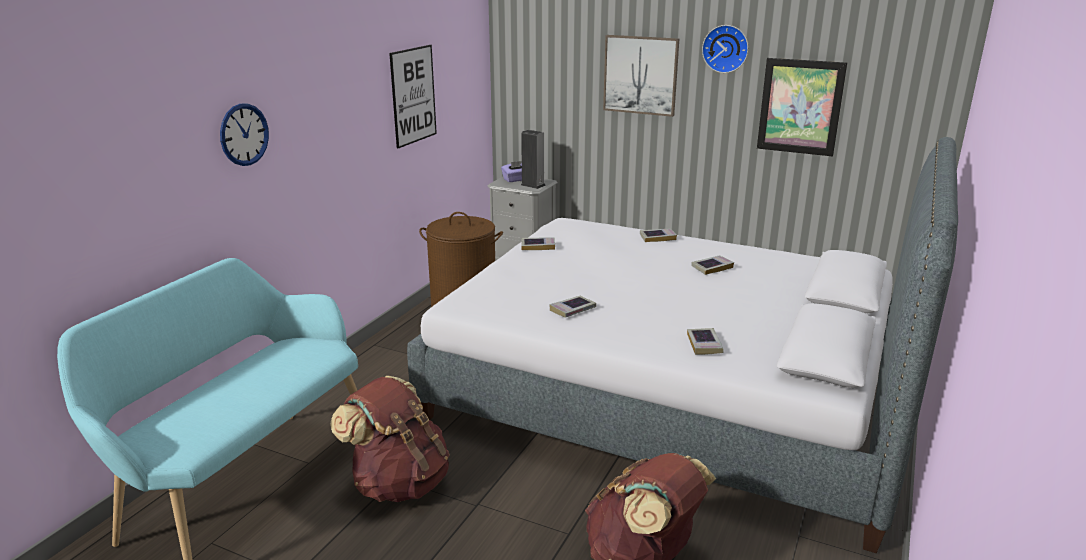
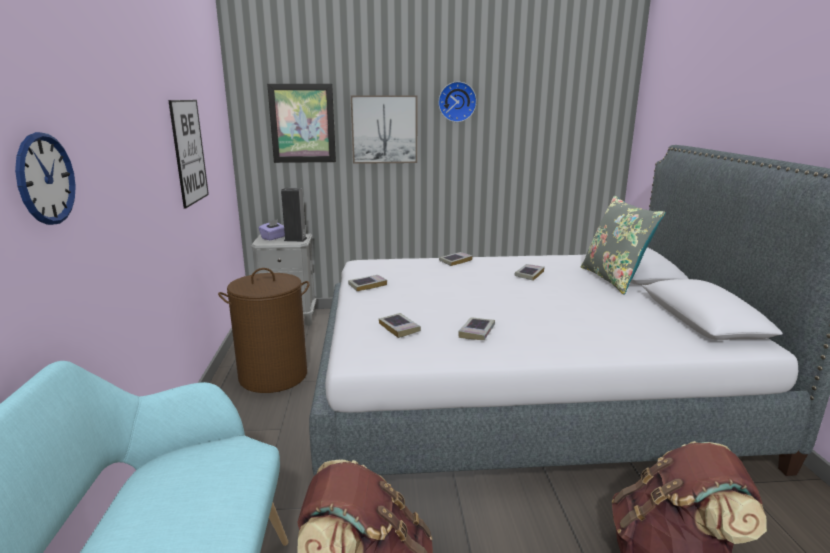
camera: 30 degrees left, 5 degrees down
(704, 344) = (620, 334): book -> book (399, 328)
(800, 107) = (518, 145): picture -> picture (302, 123)
(802, 292) = (614, 279): none -> grey pillow

